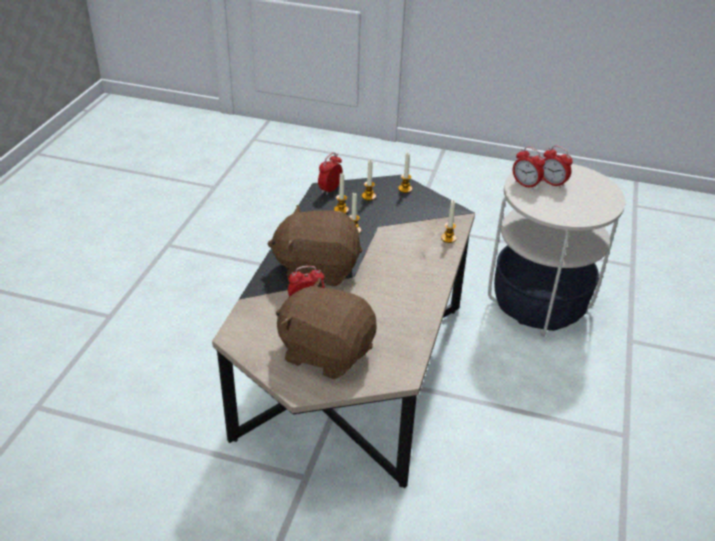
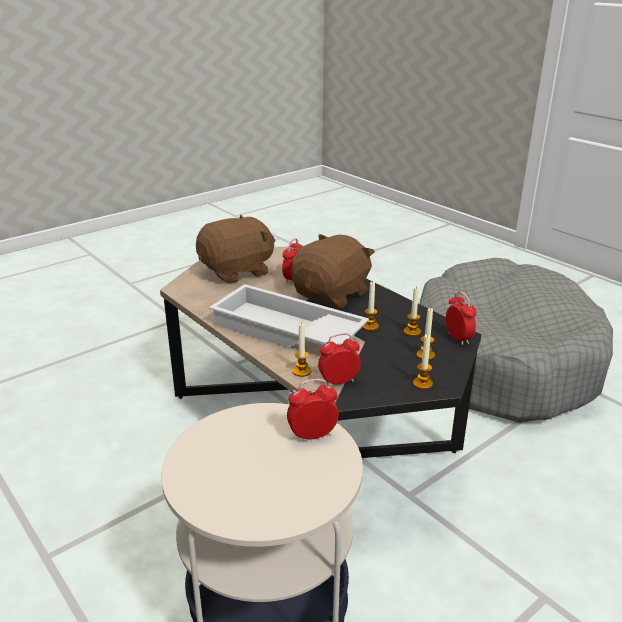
camera: 125 degrees right, 10 degrees down
(155, 290) = (502, 359): none -> grey dog bed
(406, 268) = (285, 331): none -> white tray
(552, 183) = (292, 463): alarm clock -> alarm clock (339, 381)

